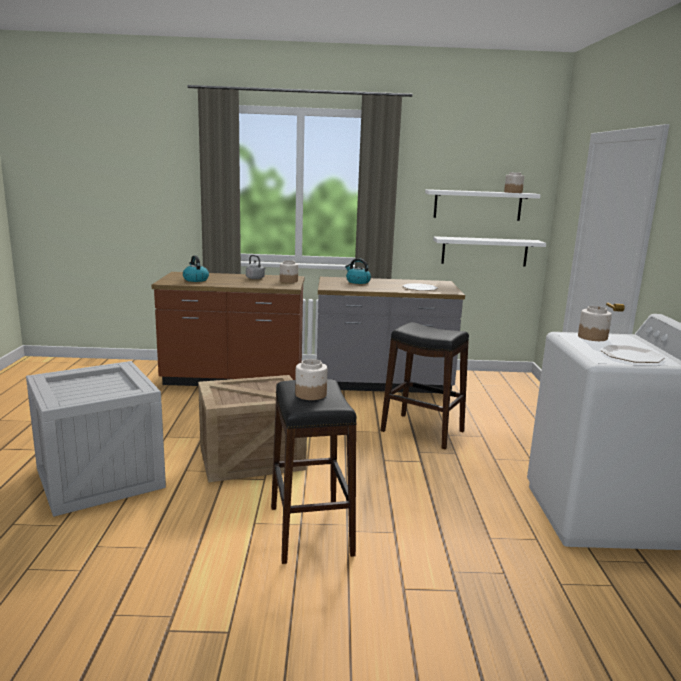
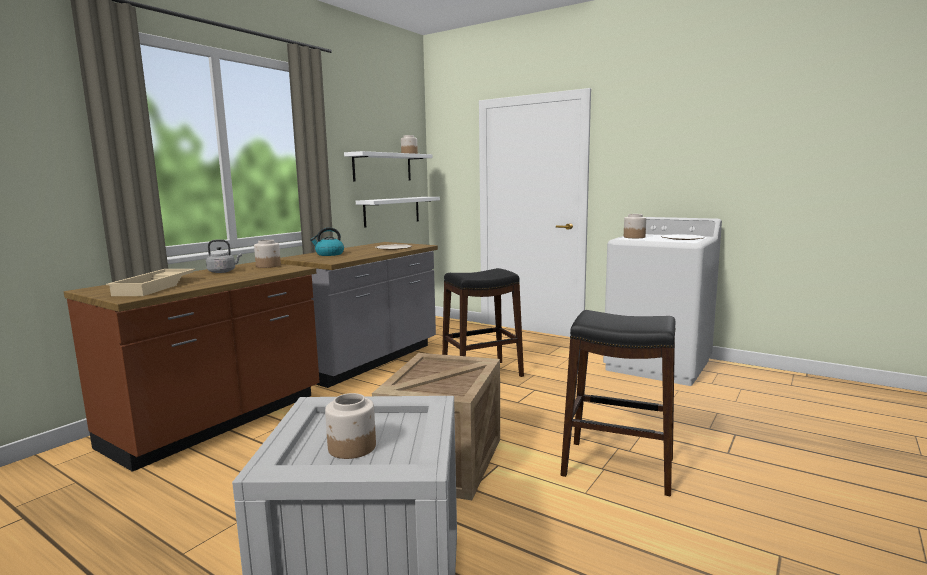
camera: 55 degrees left, 5 degrees down
(195, 279) = (156, 287): kettle -> beige tray
(310, 394) = (624, 320): jar -> jar (352, 447)

